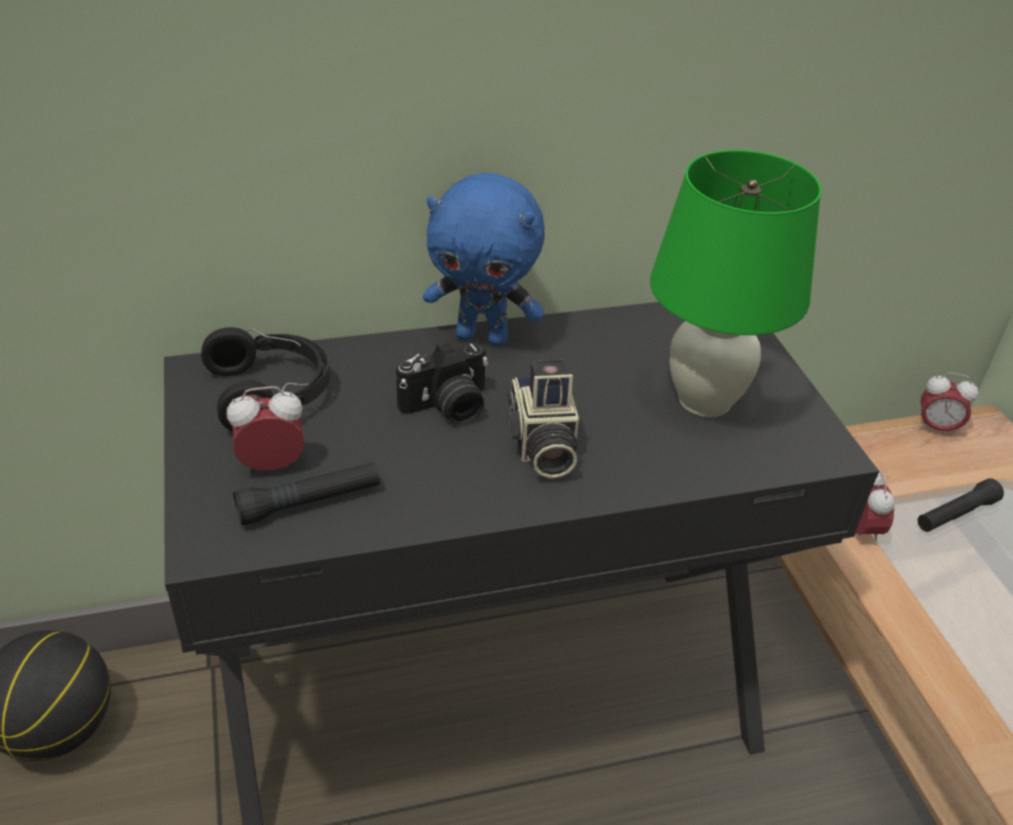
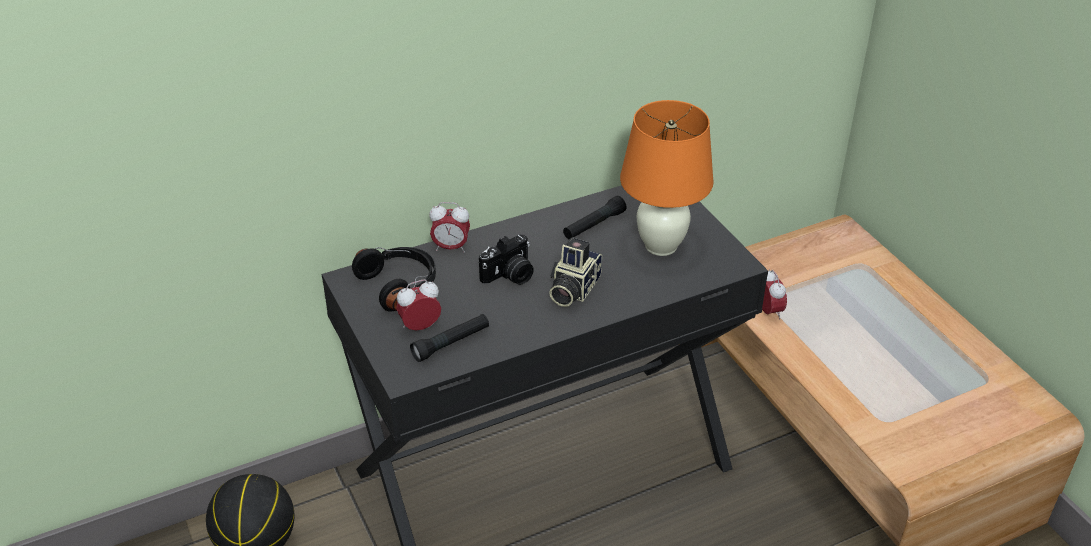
camera: 10 degrees left, 0 degrees up
(483, 337) = (515, 228): blue plush toy -> none
(541, 446) = (572, 289): camera -> camera turned 45 degrees clockwise
(703, 400) = (660, 246): green table lamp -> orange table lamp
(936, 428) = (809, 236): alarm clock -> alarm clock (451, 247)
(955, 515) = (827, 291): black flashlight -> black flashlight (594, 225)

